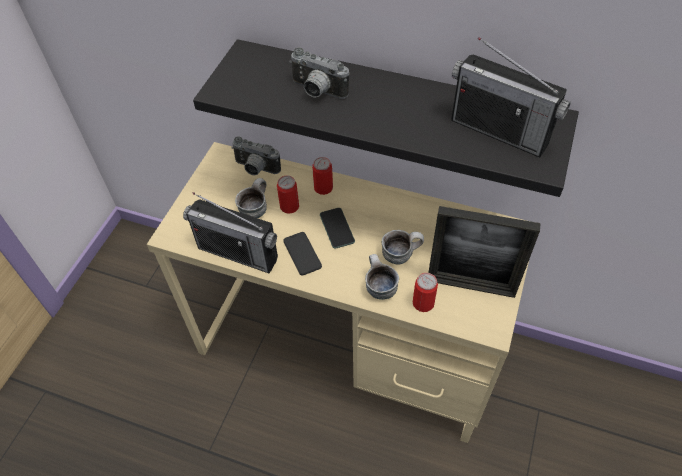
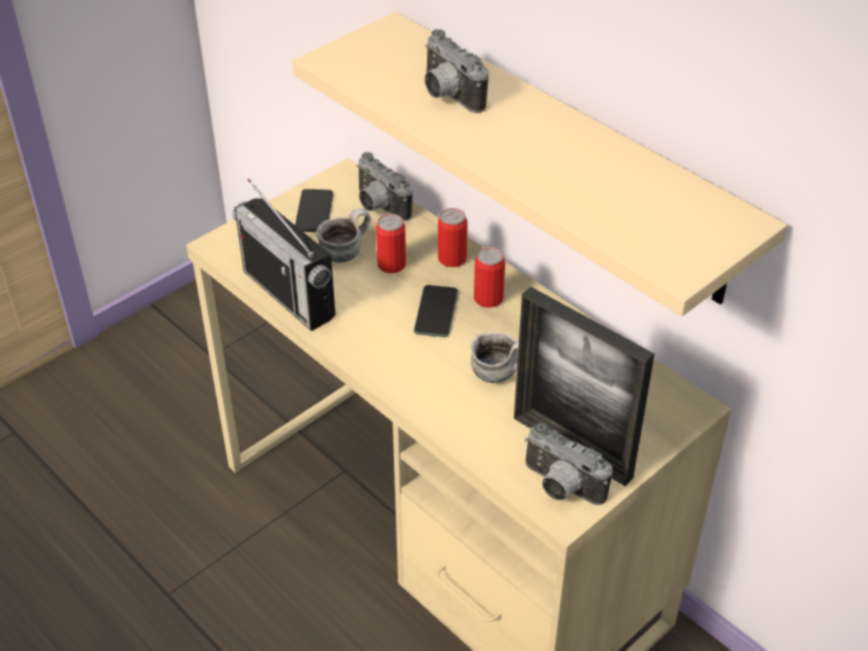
camera: 25 degrees right, 10 degrees down
(302, 253) = (369, 324): phone -> phone (314, 211)
(378, 287) = (442, 400): mug -> none
(395, 105) = (565, 157): black shelf -> beige shelf
(423, 303) = (489, 442): can -> can (488, 298)
(480, 315) = (559, 487): none -> camera
(499, 131) = (651, 211): radio -> none

